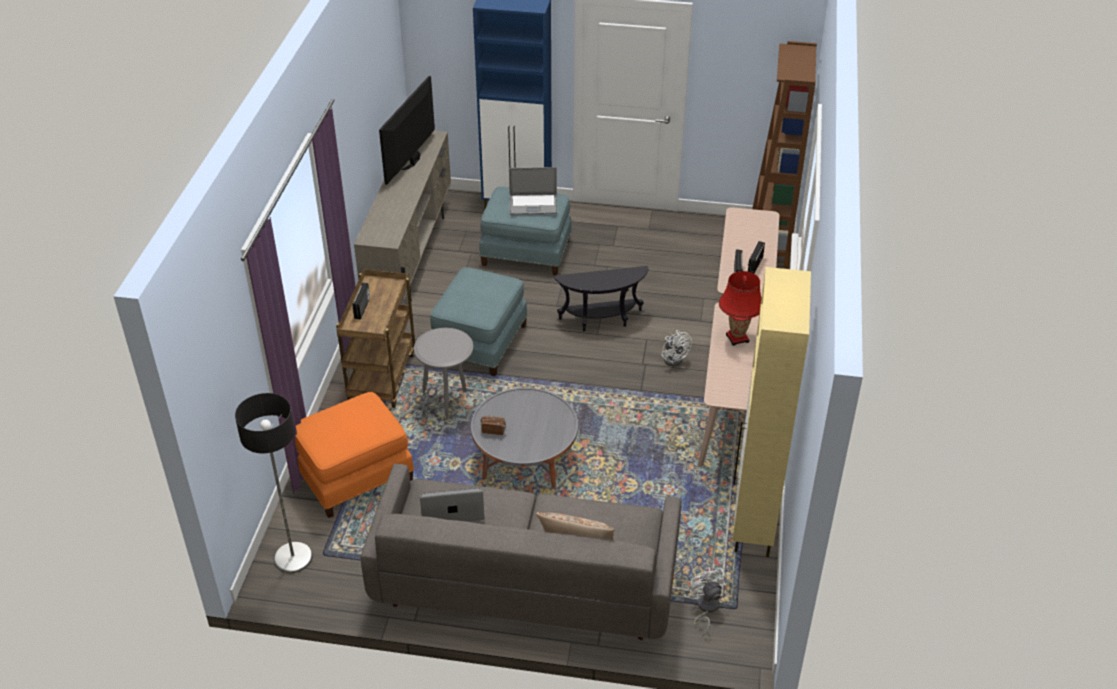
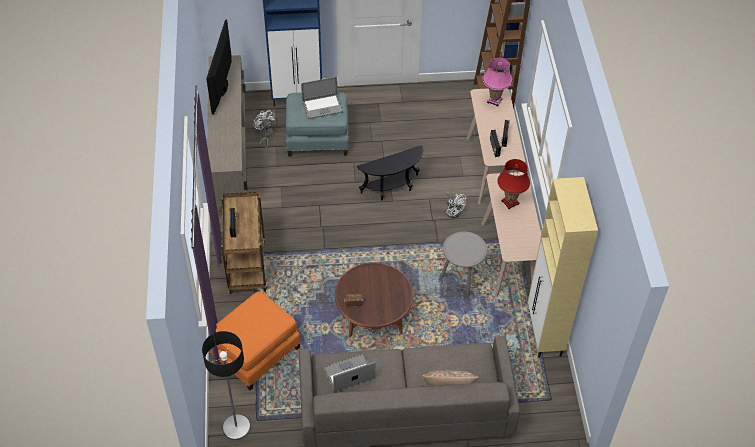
camera: 15 degrees left, 10 degrees up
(447, 400) = (302, 277): grey side table -> grey side table (461, 281)
(479, 342) = (309, 224): blue ottoman -> none
(525, 457) = (373, 313): grey coffee table -> brown coffee table
(705, 608) = (531, 403): white fan -> white fan (265, 135)
(755, 223) = (494, 101): none -> pink table lamp

